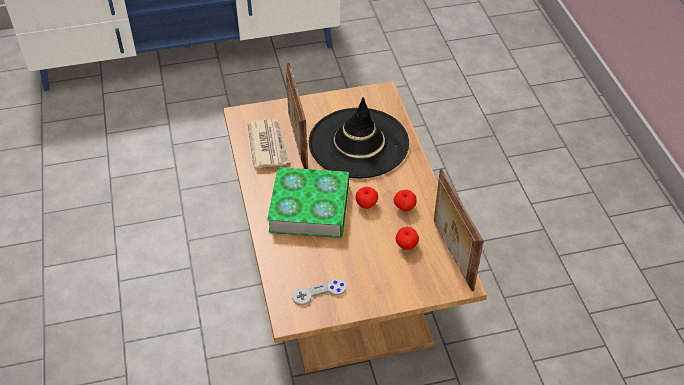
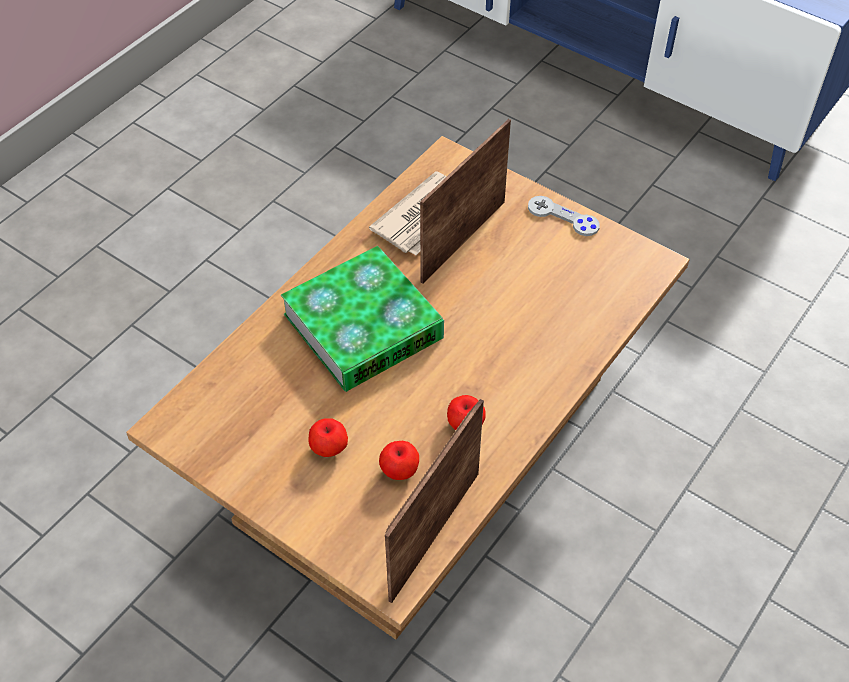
camera: 50 degrees right, 5 degrees up
(319, 293) = (233, 429): grey game controller -> grey game controller (563, 217)
(358, 143) = (528, 300): black hat -> none
(366, 204) = (428, 380): apple -> apple (329, 448)

